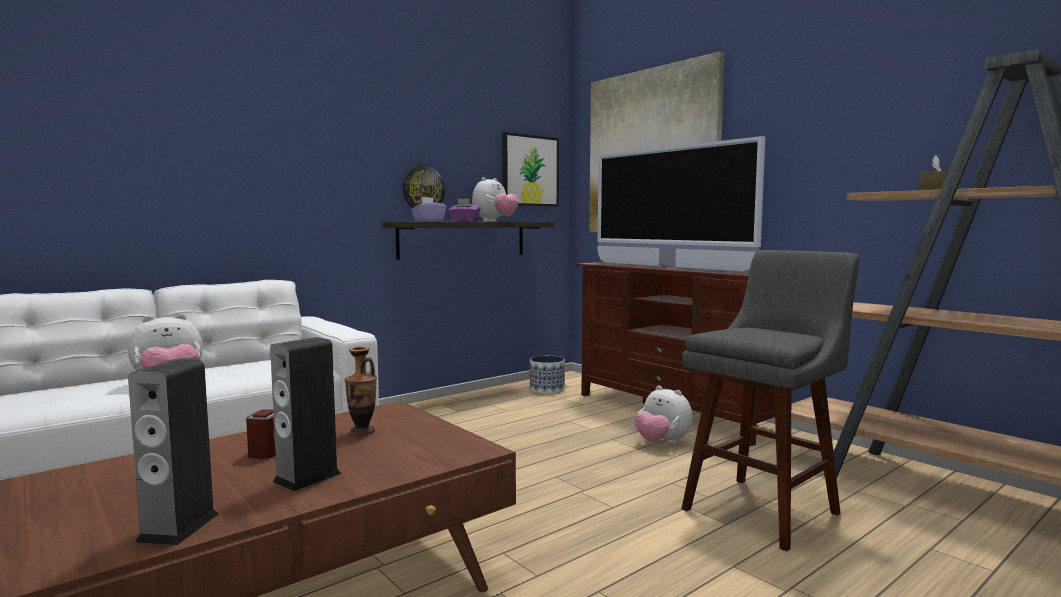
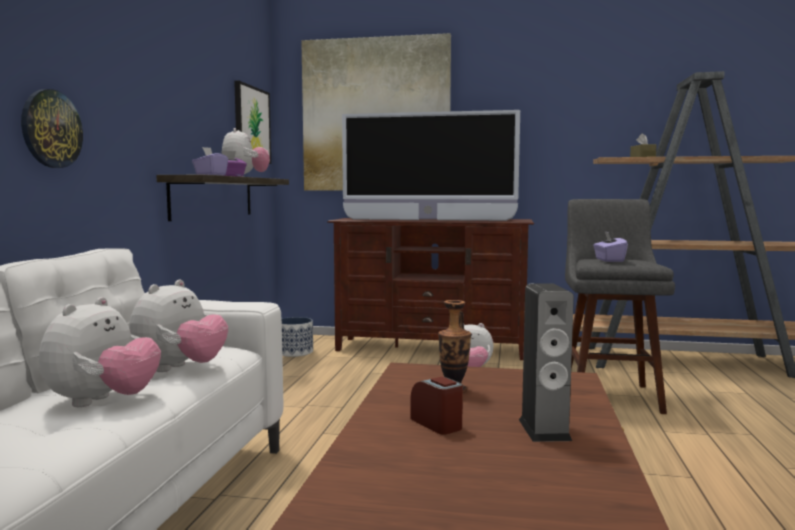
camera: 40 degrees left, 0 degrees up
(178, 527) = (600, 494): speaker -> none
(253, 373) = (180, 369): none -> plush toy
(423, 188) = (184, 137): wall clock -> wall clock (51, 129)
(743, 331) = (609, 260): none -> purple tissue box

